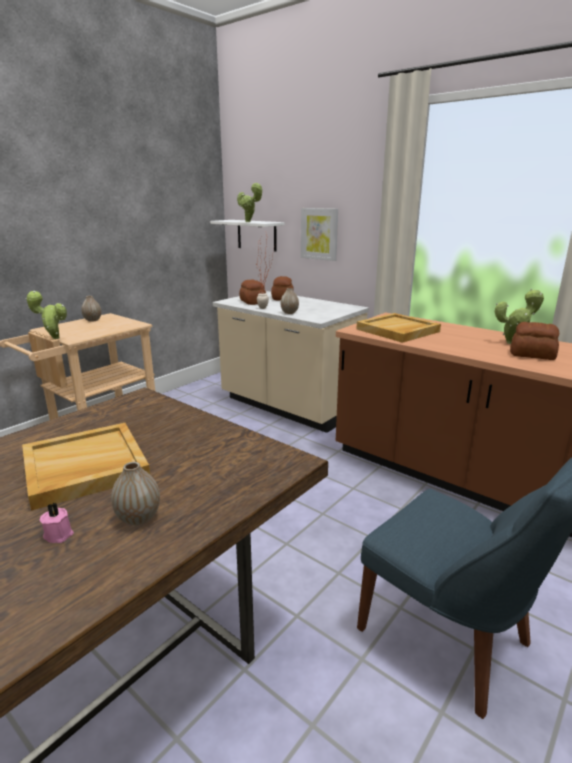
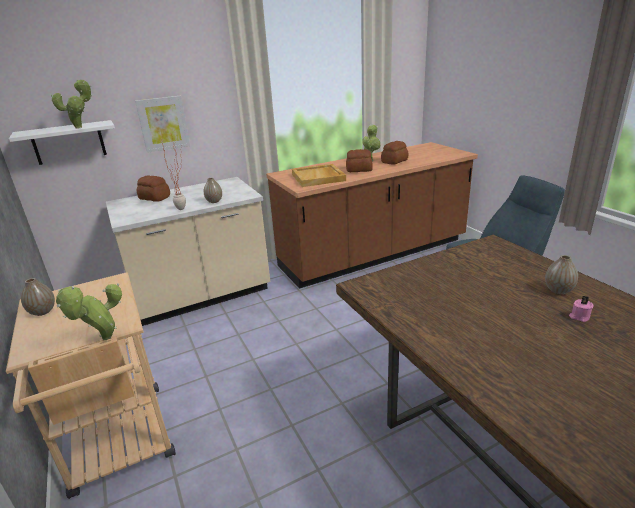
camera: 65 degrees left, 5 degrees up
(84, 467) = (491, 310): beige tray -> none
(253, 302) = (148, 210): bread -> bread (358, 170)

